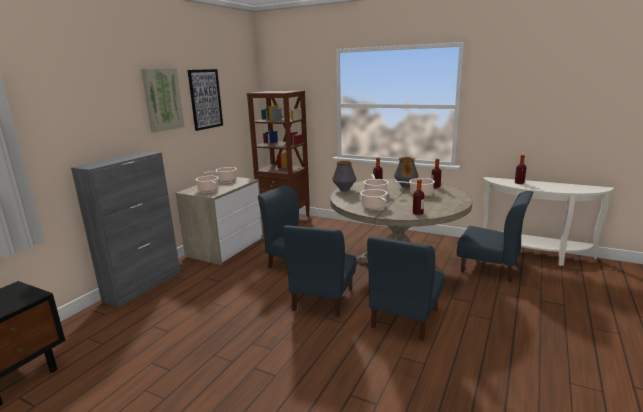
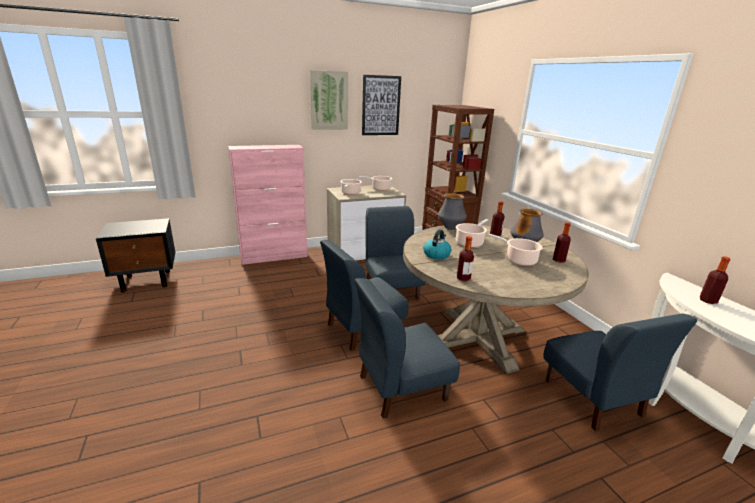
camera: 40 degrees right, 5 degrees up
(144, 286) = (274, 256): grey cabinet -> pink cabinet
(374, 207) = (436, 254): cooking pot -> kettle

